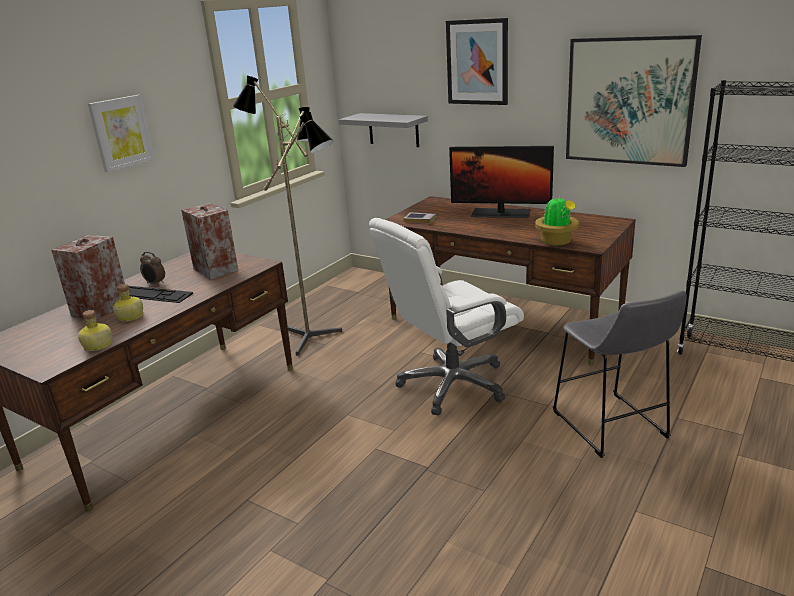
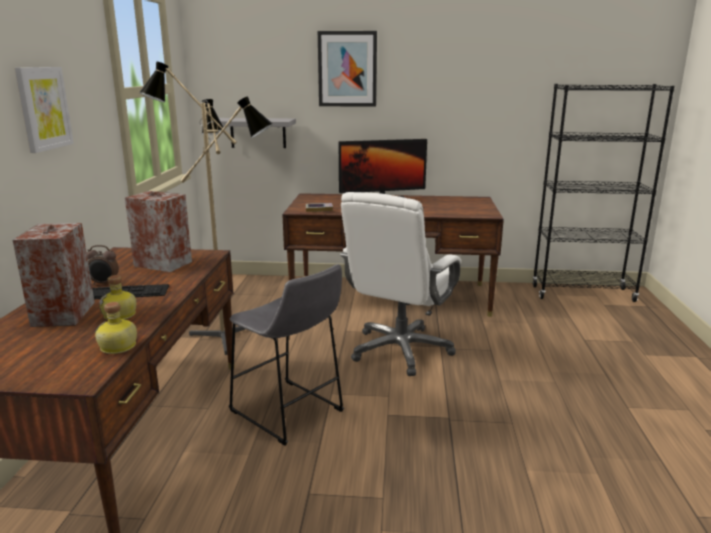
camera: 30 degrees left, 5 degrees down
(557, 242) = (458, 214): potted plant -> none
(612, 428) = (551, 355): grey stool -> grey stool (289, 413)
(629, 101) = (481, 101): picture -> none

